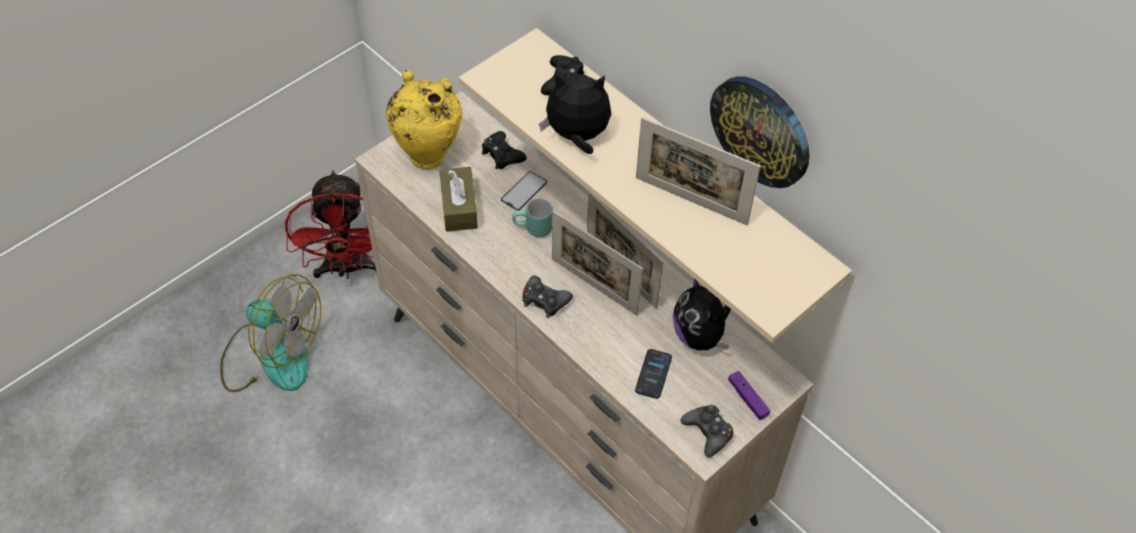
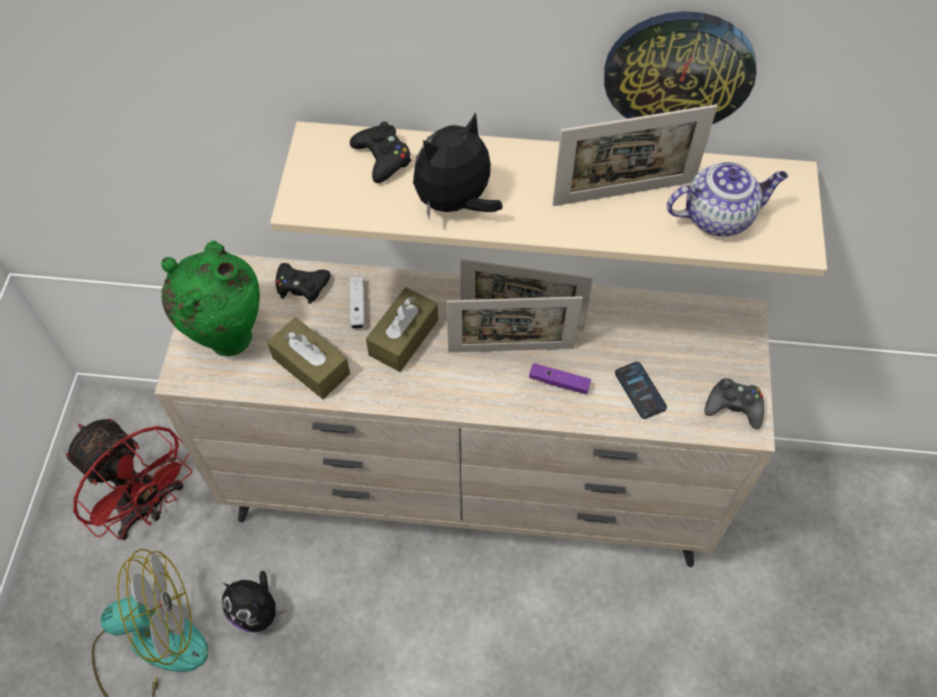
camera: 40 degrees left, 5 degrees up
(428, 153) = (227, 335): yellow vase -> green vase
(524, 191) = (357, 306): phone -> white game controller
(533, 230) = (403, 337): turquoise mug -> brown tissue box
(545, 300) = (481, 395): black game controller -> none
(700, 336) = (641, 327): plush toy -> plush toy (257, 611)
(738, 256) = (719, 216): none -> teapot
(748, 398) = (732, 352): purple game controller -> purple game controller (559, 382)

